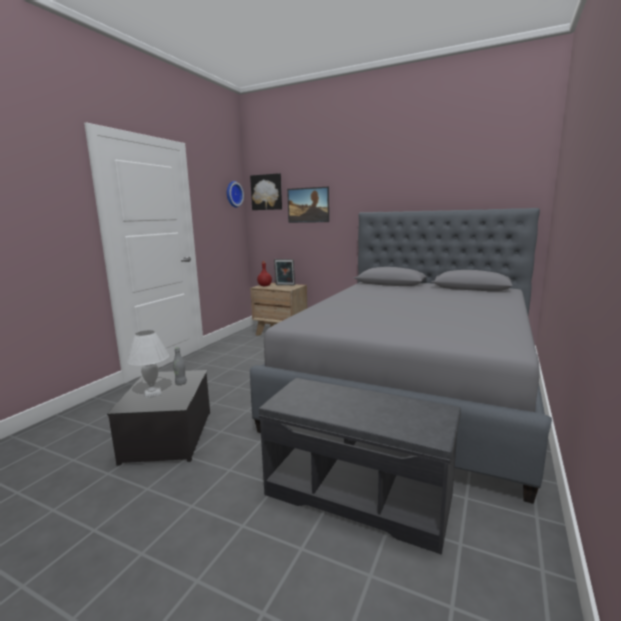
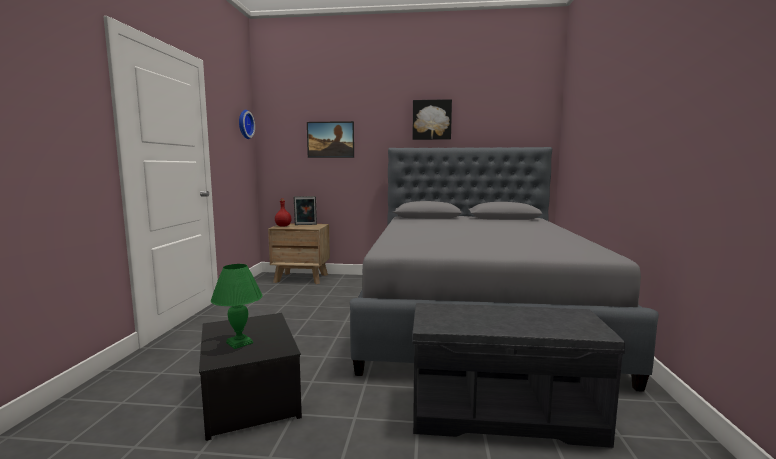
camera: 20 degrees left, 5 degrees down
(153, 393) = (240, 342): white table lamp -> green table lamp
(181, 383) = (264, 328): grey bottle -> none
(267, 192) = (281, 124): picture -> picture (431, 120)

